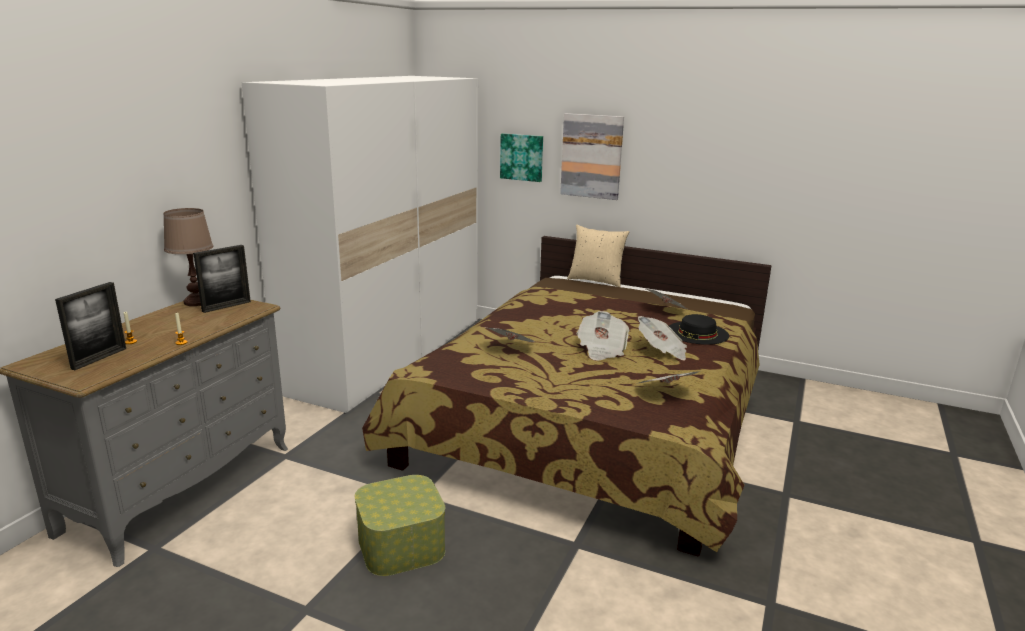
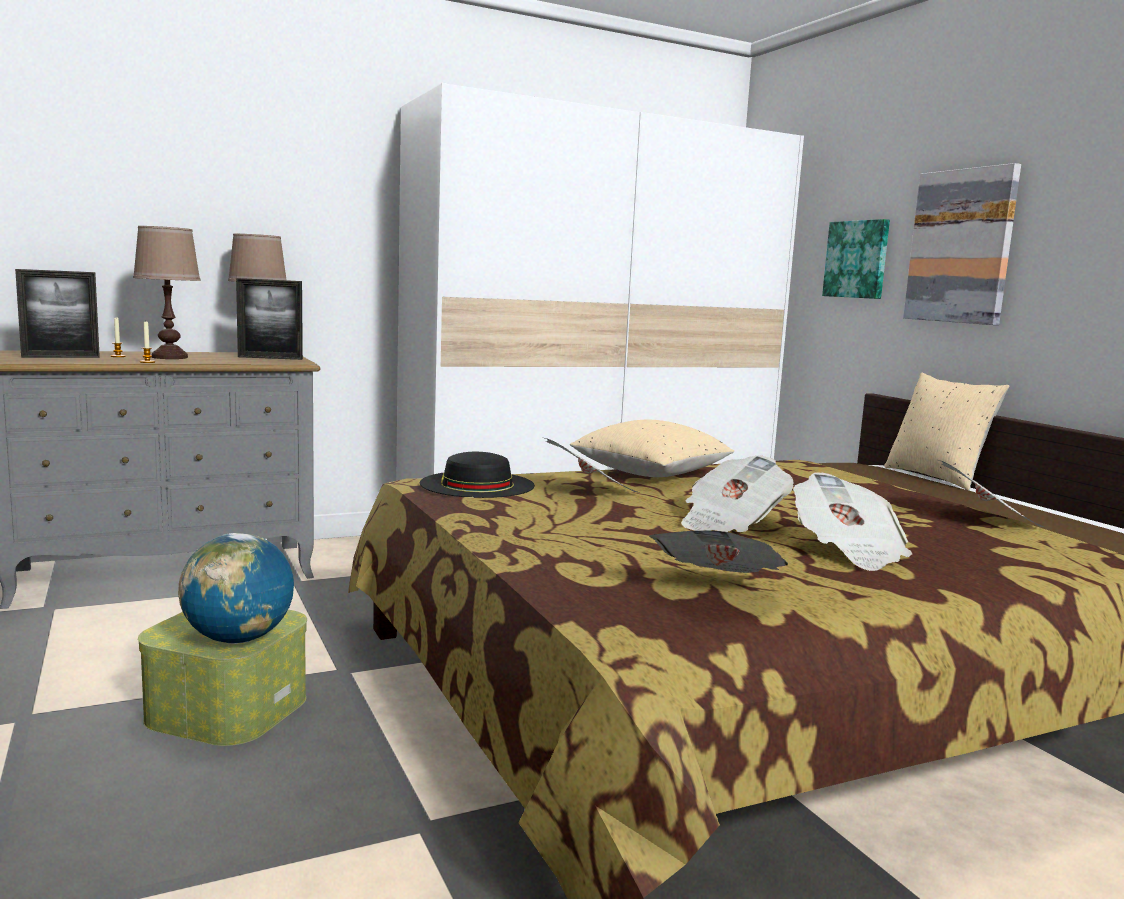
camera: 40 degrees right, 10 degrees down
(167, 330) = (169, 357): none -> brown table lamp
(421, 503) = (238, 639): none -> globe
(506, 323) = (650, 473): none -> beige pillow
(697, 333) = (991, 553): black hat -> black hat (477, 484)

